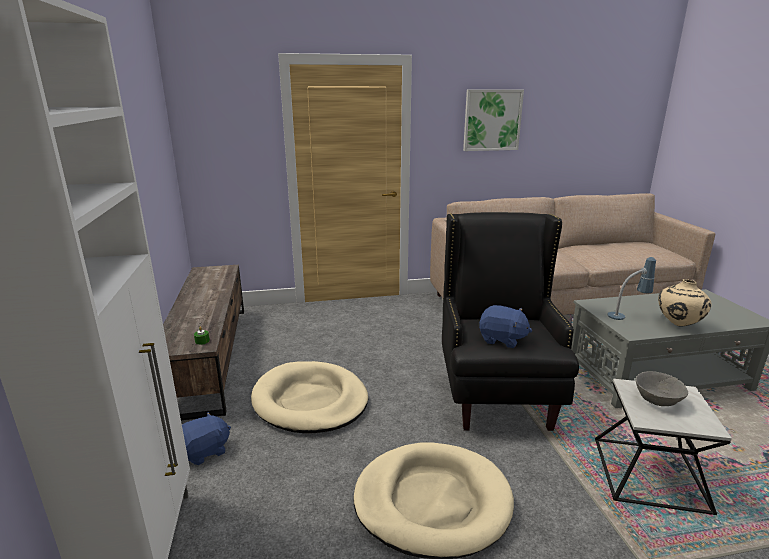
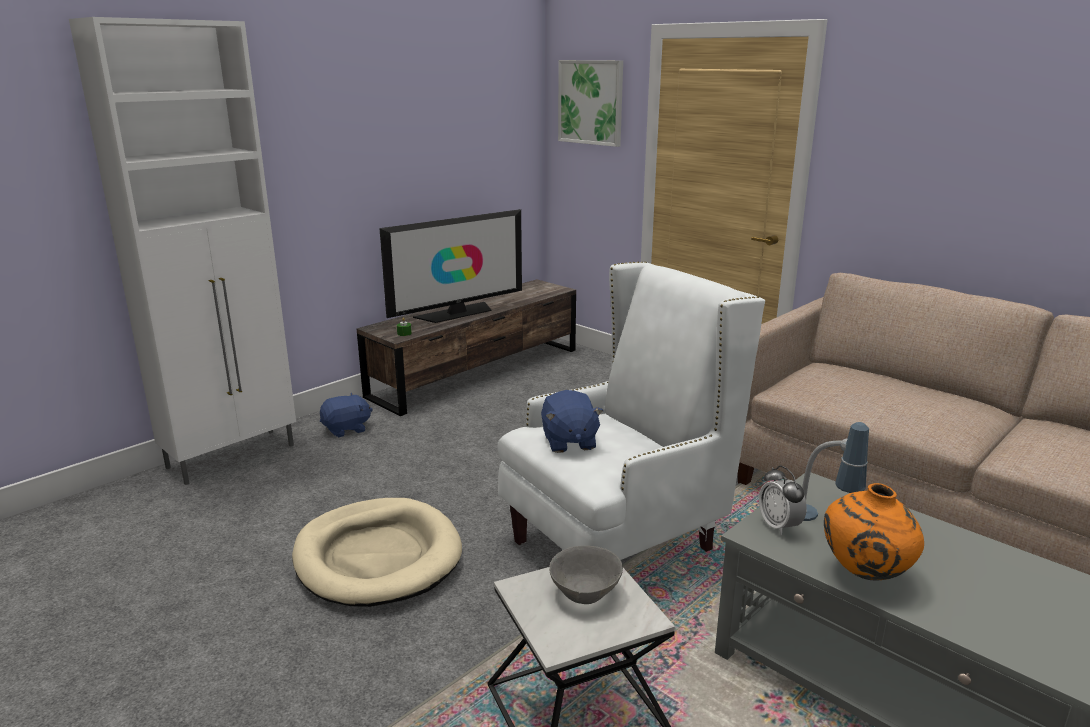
camera: 55 degrees right, 0 degrees up
(201, 310) = (457, 313): none -> television
(205, 451) = (346, 429): blue plush toy -> blue plush toy turned 45 degrees counterclockwise
(310, 401) = (464, 442): beige dog bed -> none
(492, 120) = (964, 137): picture -> picture (591, 102)
(496, 396) = (615, 544): black armchair -> white armchair
(626, 325) = (779, 526): none -> alarm clock
(678, 325) = (865, 574): beige vase -> orange vase

